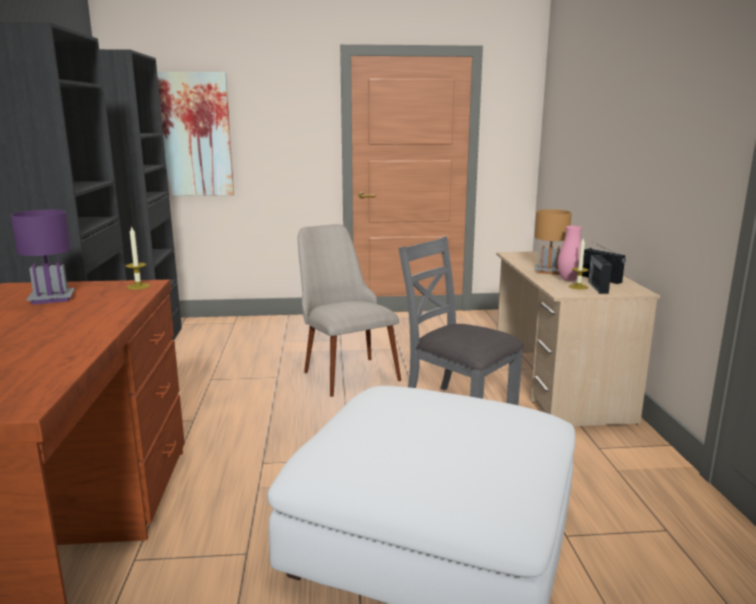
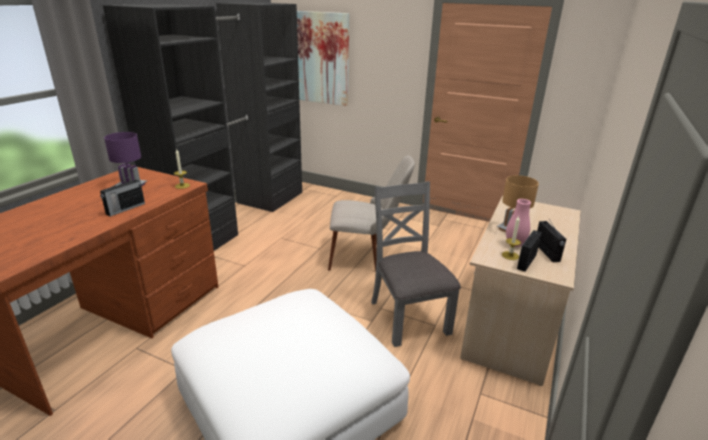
camera: 30 degrees right, 10 degrees up
(95, 318) = (125, 209): none -> radio
(344, 370) = (366, 256): beige chair -> beige chair turned 90 degrees clockwise

